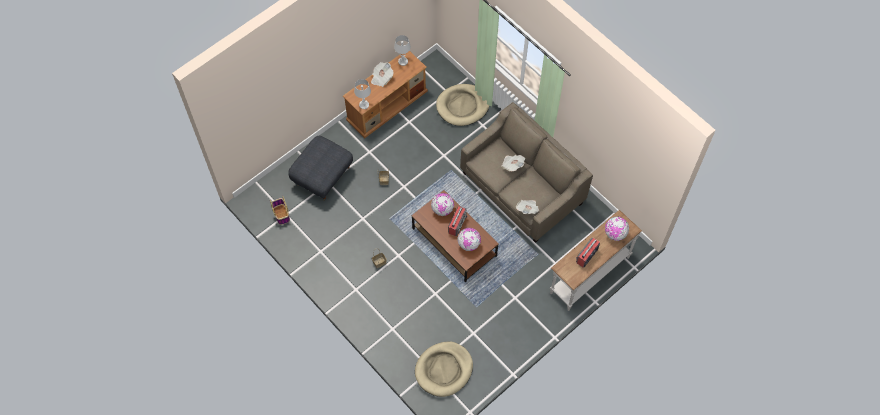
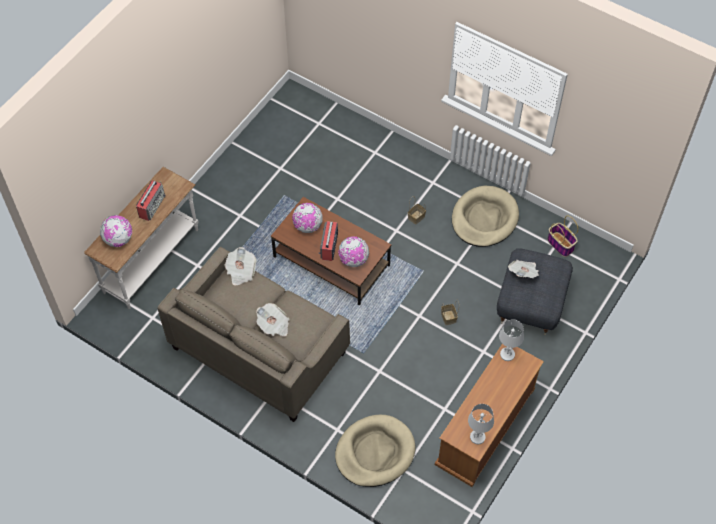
camera: 165 degrees right, 5 degrees down
(381, 78) = (498, 402): newspaper -> newspaper (523, 273)
(444, 370) = (303, 126): beige dog bed -> beige dog bed (484, 218)

